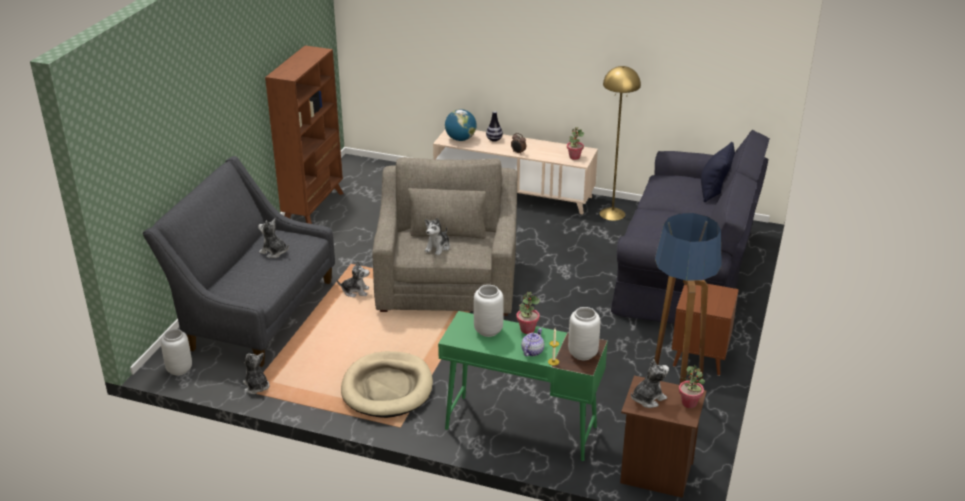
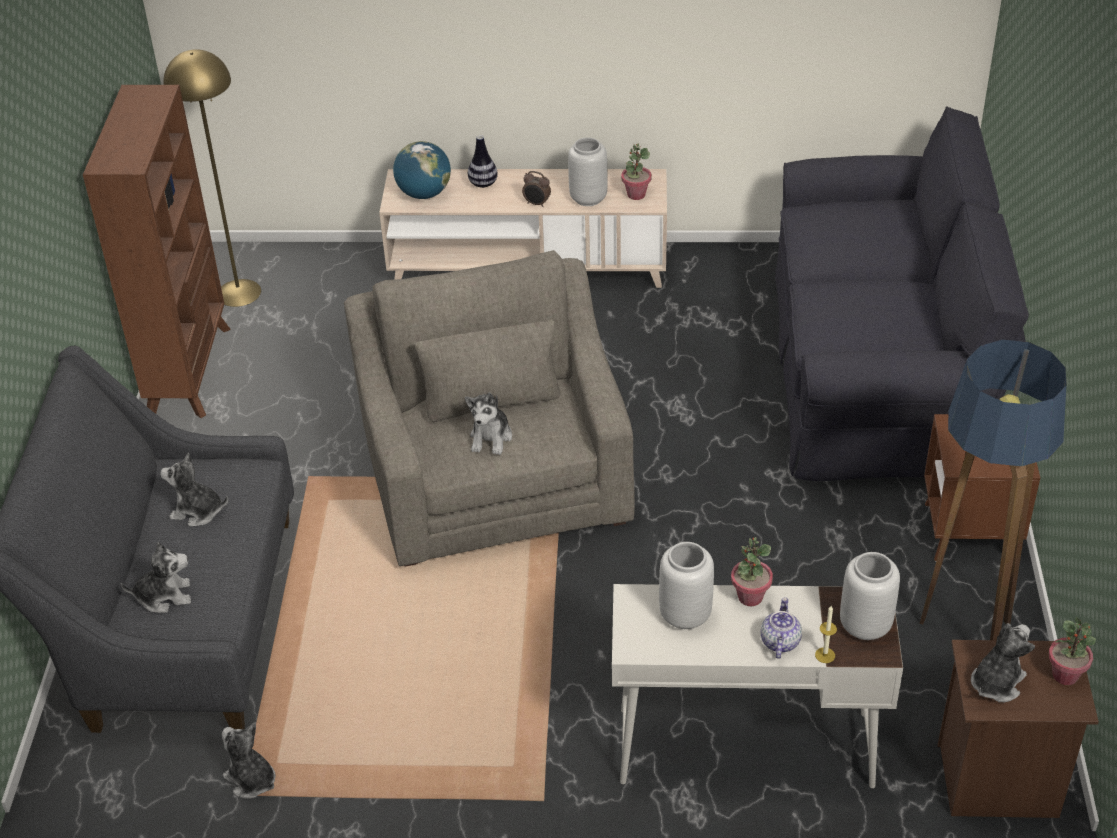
camera: 15 degrees left, 10 degrees up
(180, 370) = (93, 779): grey vase -> grey vase (589, 198)
(355, 291) = (342, 533): plush toy -> plush toy (164, 596)
(387, 388) = (486, 724): beige dog bed -> none
(520, 427) = (743, 747): green desk -> white desk
(612, 213) = (709, 276): yellow floor lamp -> yellow floor lamp (239, 292)
(714, 191) = (904, 226): black pillow -> none

